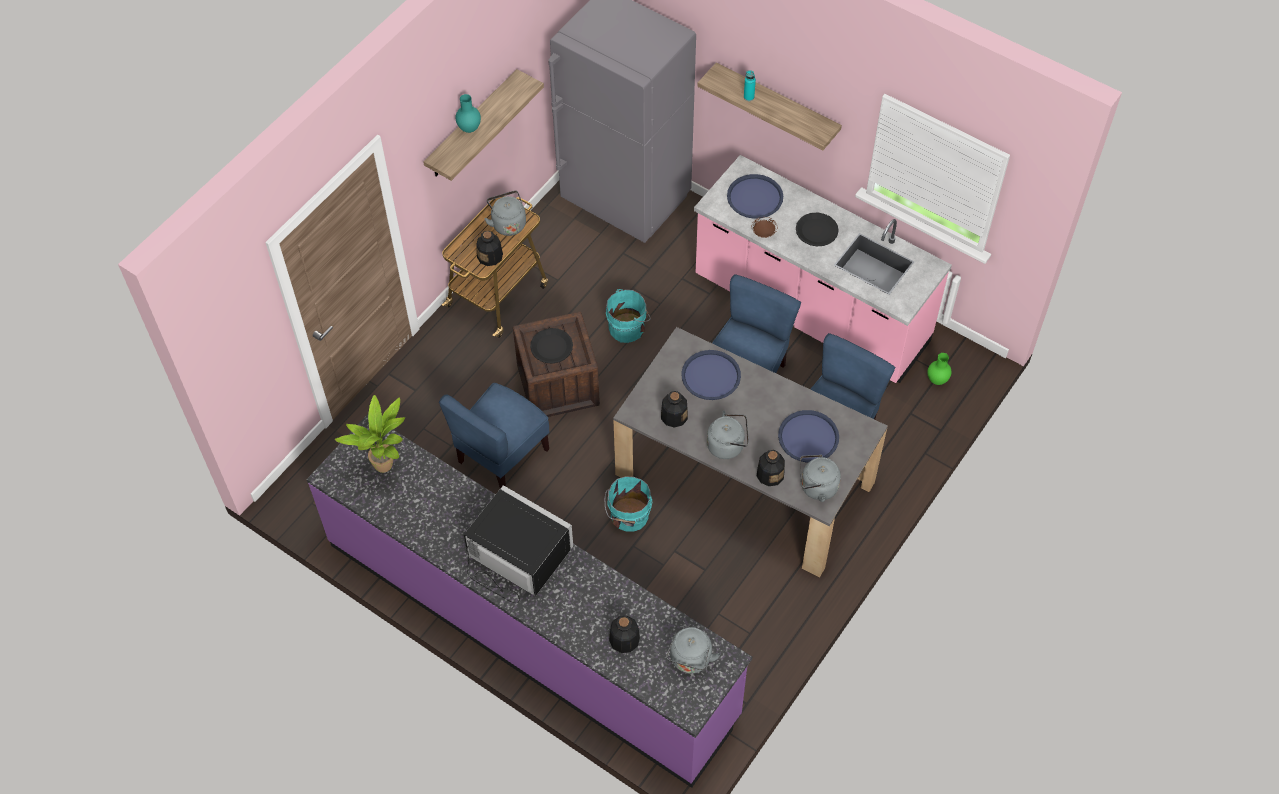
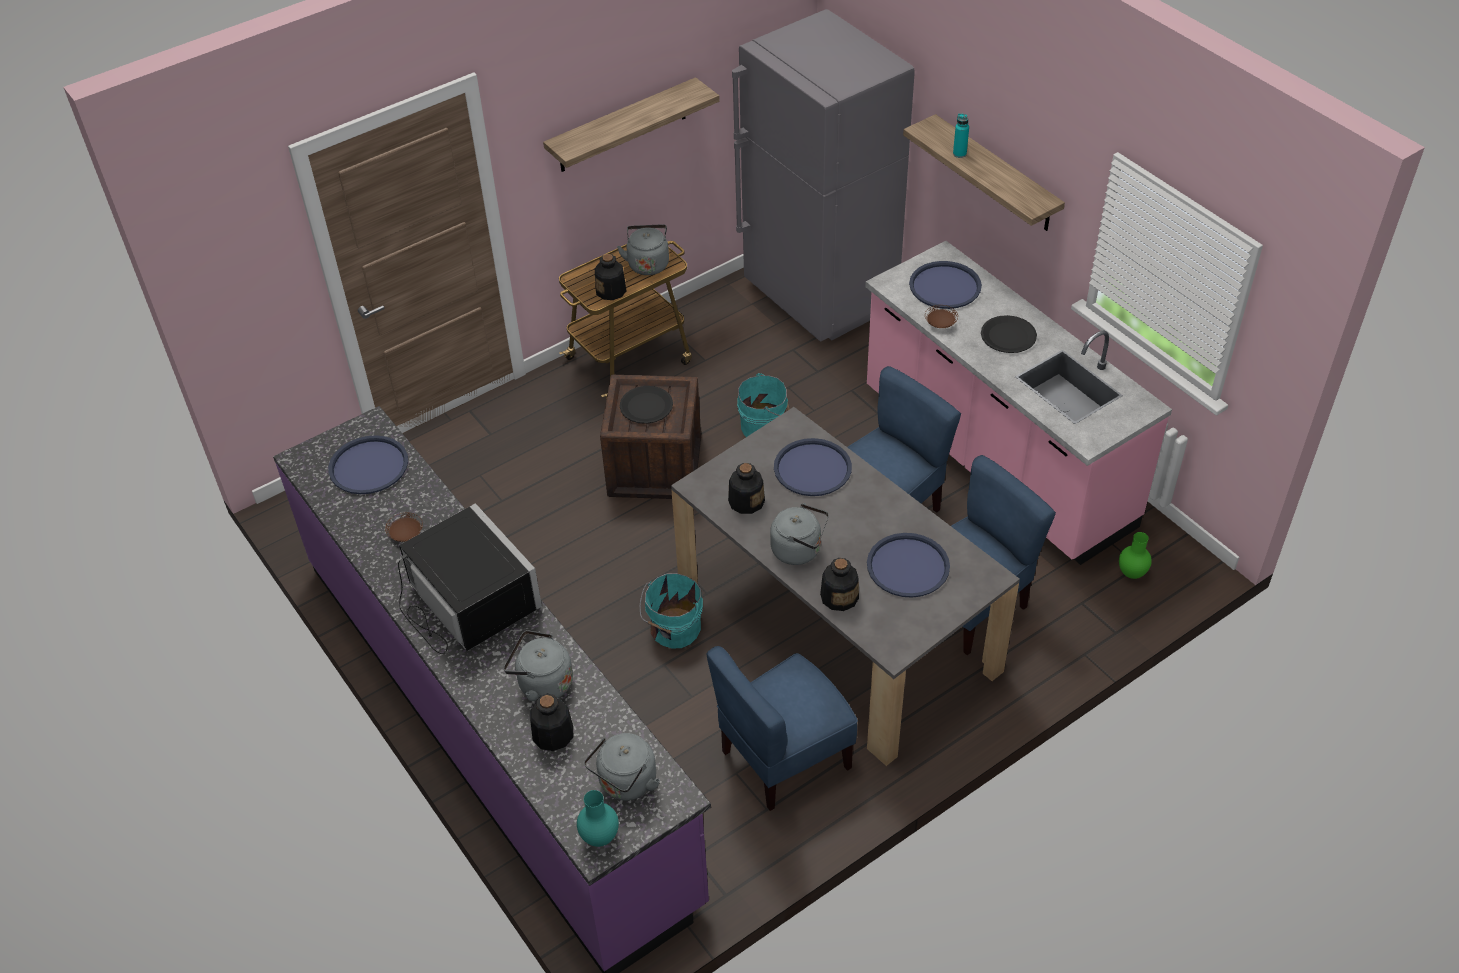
camera: 20 degrees right, 10 degrees down
(386, 467) = (368, 466): potted plant -> blue tray
(444, 516) = (406, 534): none -> brown plate
(470, 129) = (612, 122): turquoise vase -> turquoise vase (600, 838)
(502, 455) = (555, 525): blue chair -> blue chair (784, 758)
(816, 487) = (894, 627): grey kettle -> grey kettle (542, 683)

